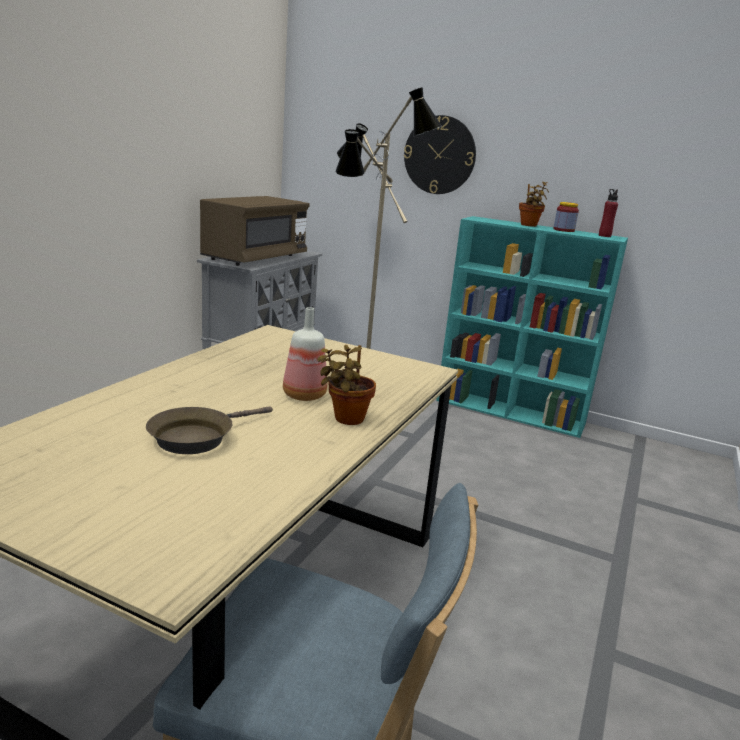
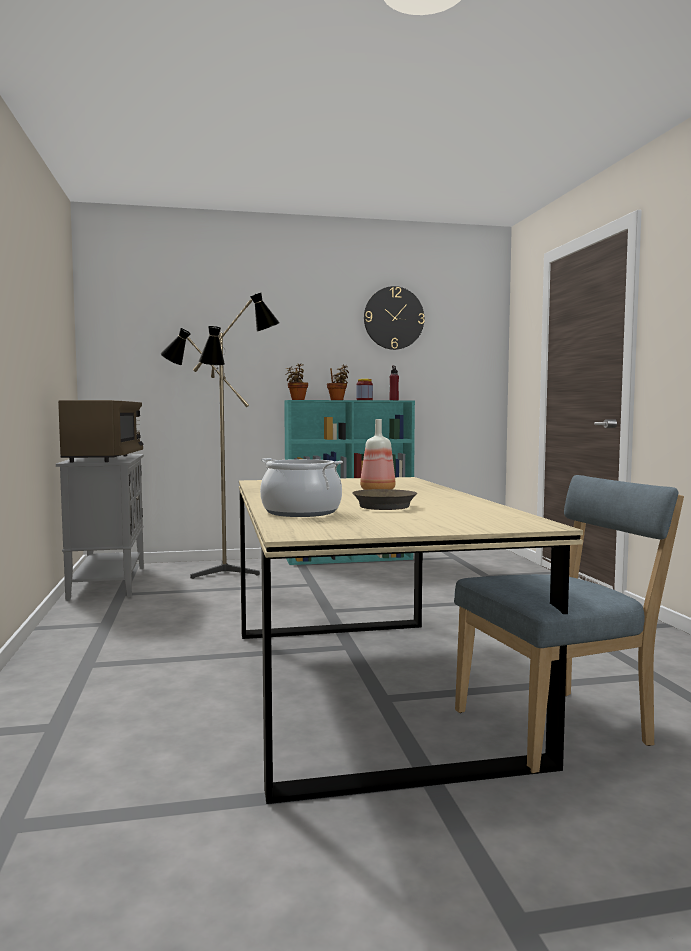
camera: 35 degrees left, 15 degrees down
(88, 421) = (301, 512): none -> cooking pot
(346, 419) = (429, 492): potted plant -> potted plant (297, 399)
(439, 155) = (246, 353): wall clock -> wall clock (393, 318)

